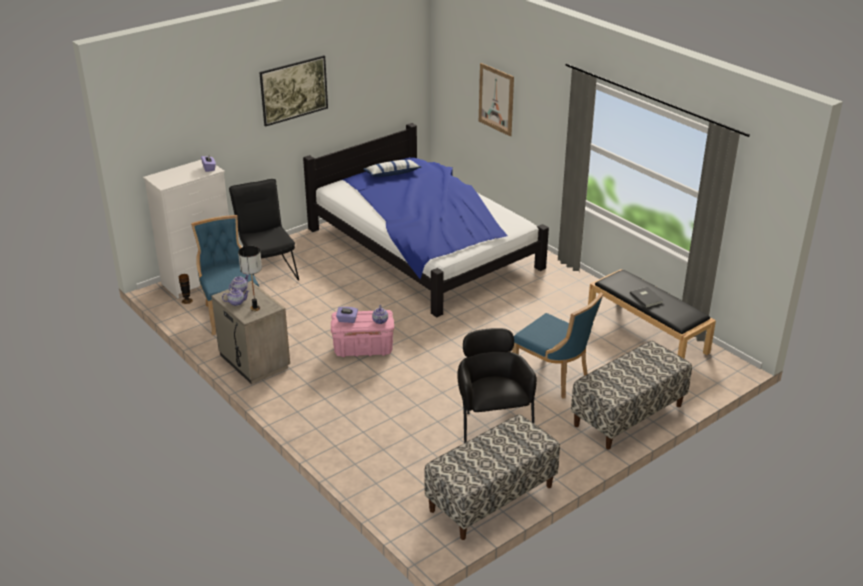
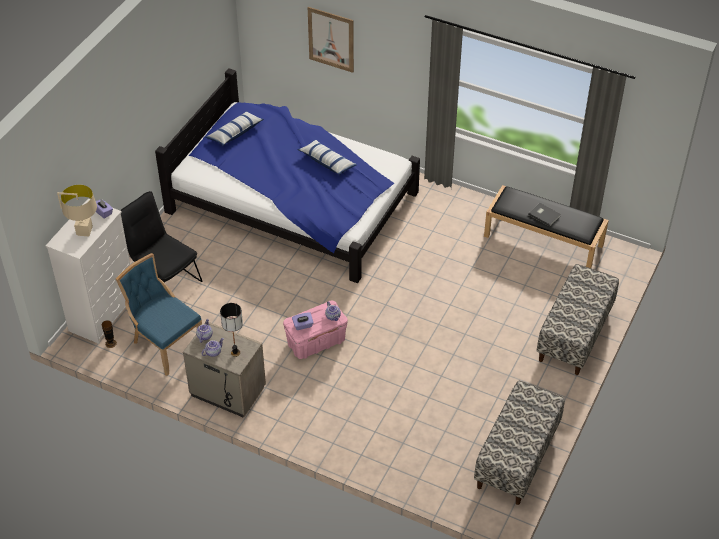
camera: 25 degrees left, 15 degrees up
(182, 176) = (84, 231): none -> beige table lamp
(295, 103) = (144, 105): picture -> none
(457, 208) = (327, 162): none -> pillow
(492, 425) = (475, 385): black armchair -> none
(553, 378) = (495, 316): blue chair -> none

